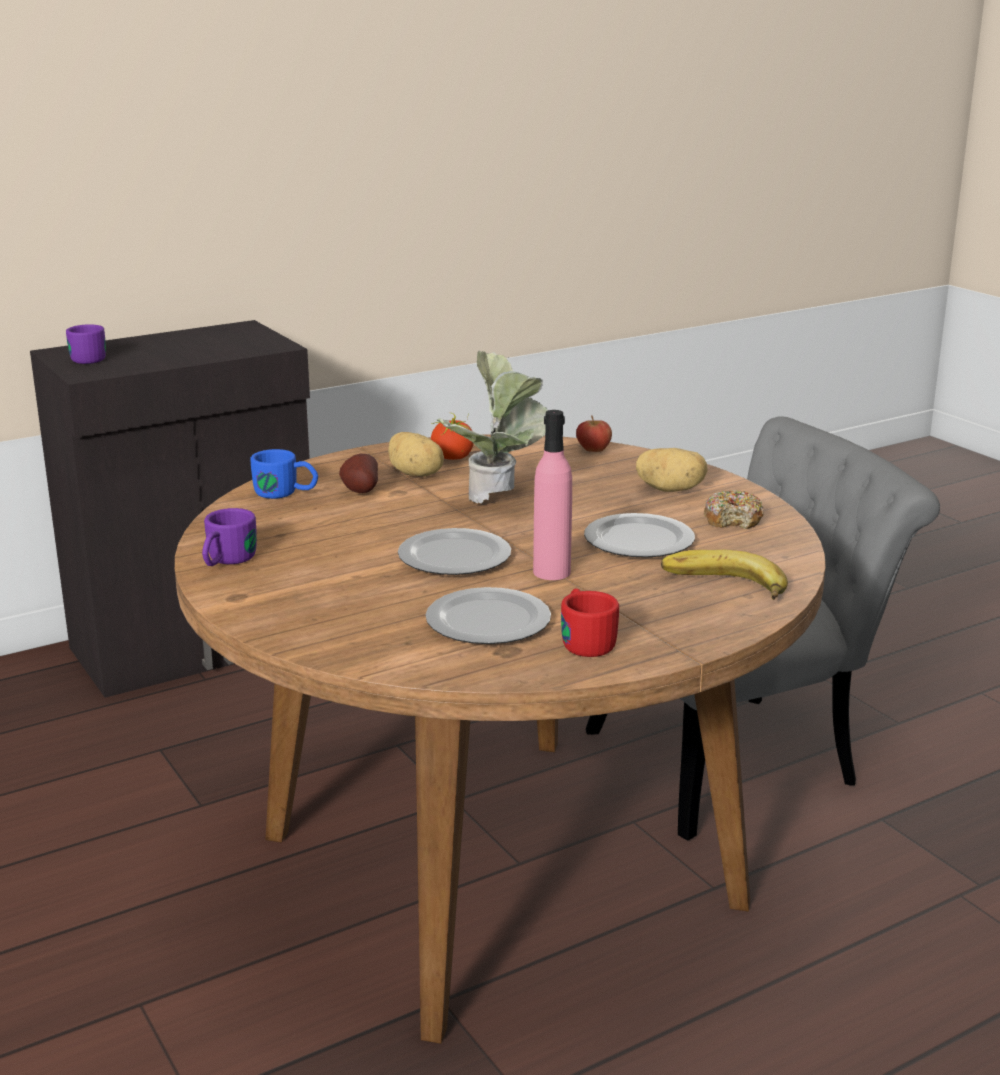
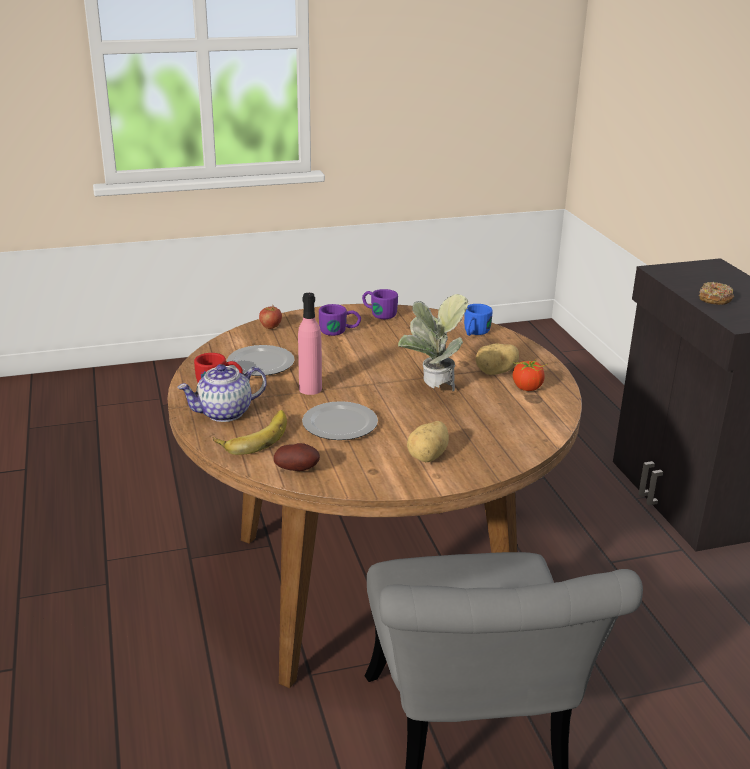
camera: 105 degrees right, 5 degrees up
(87, 357) = (700, 271): purple mug -> purple mug (340, 331)
(359, 491) = (469, 352): potato -> potato (298, 469)
(456, 557) = (350, 367): plate -> none
(593, 450) = (529, 443): apple -> apple (270, 327)
(678, 617) = (224, 413): none -> teapot
(733, 520) = (356, 466): donut -> donut (714, 299)

